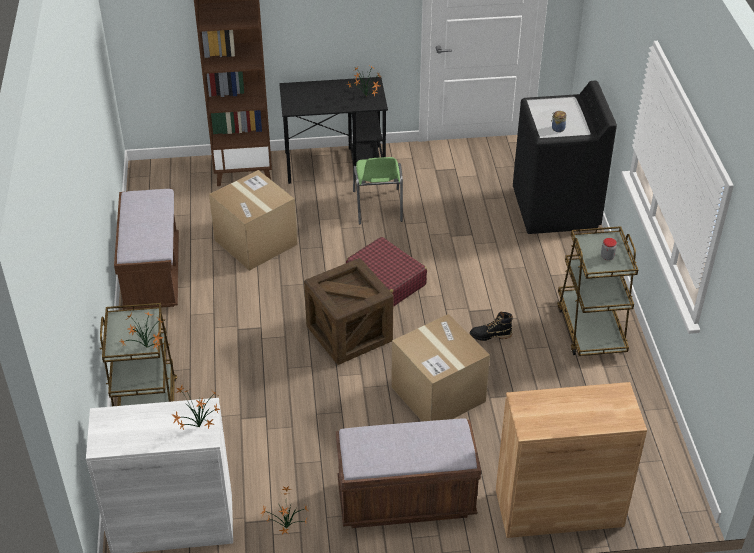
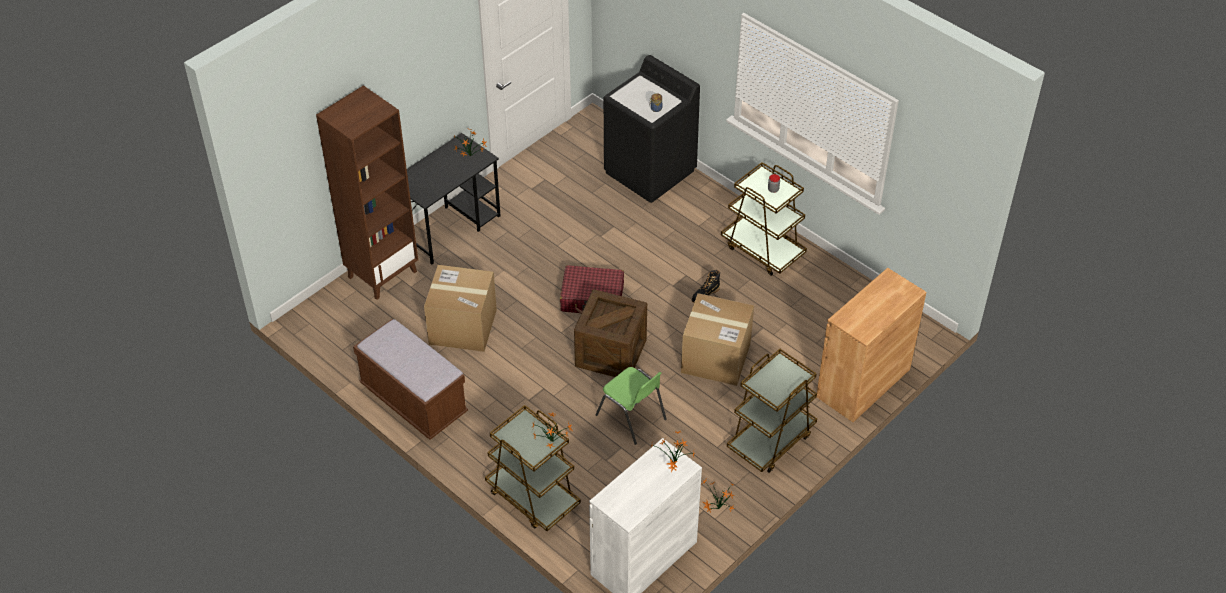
camera: 40 degrees left, 5 degrees up
(378, 207) = (522, 244): green chair -> green chair (632, 418)
(406, 500) = (771, 440): brown bench -> brown cart

